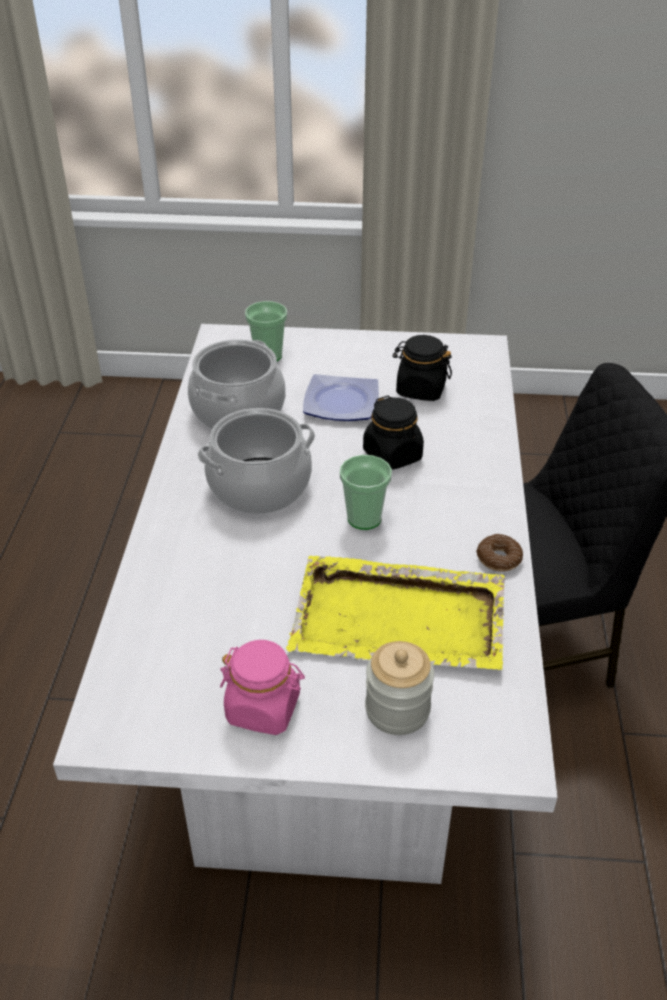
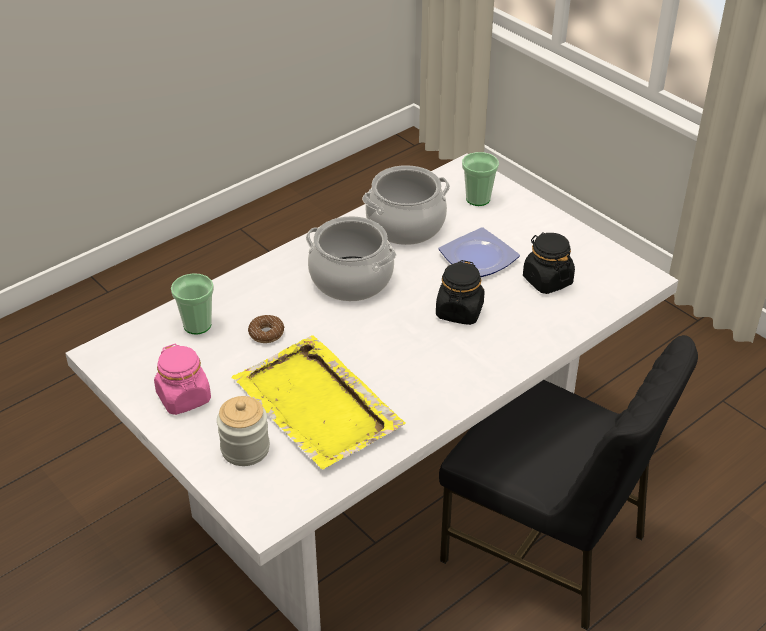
camera: 45 degrees right, 0 degrees up
(364, 518) = (383, 338): cup -> cup (197, 325)
(498, 558) = (427, 415): donut -> donut (266, 333)

